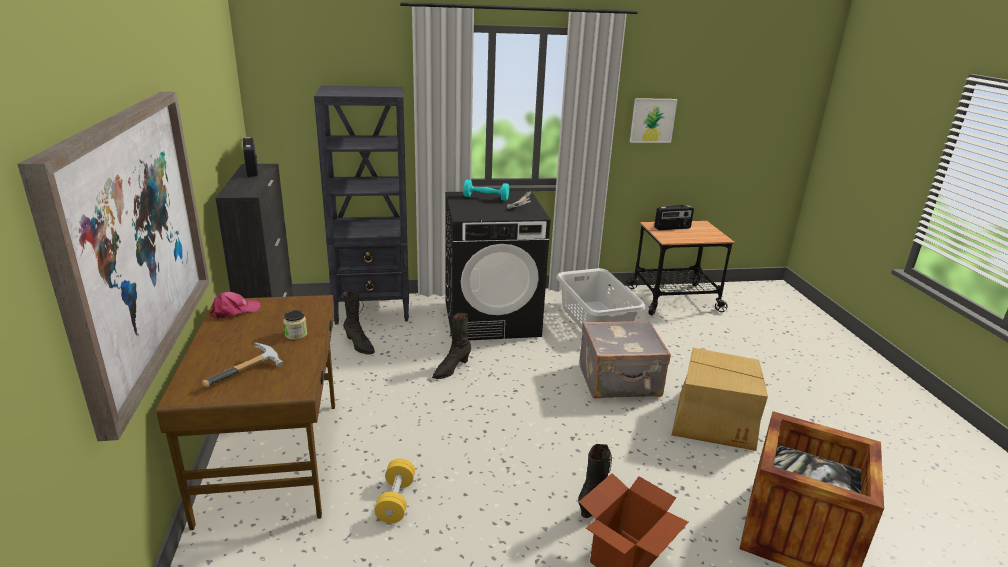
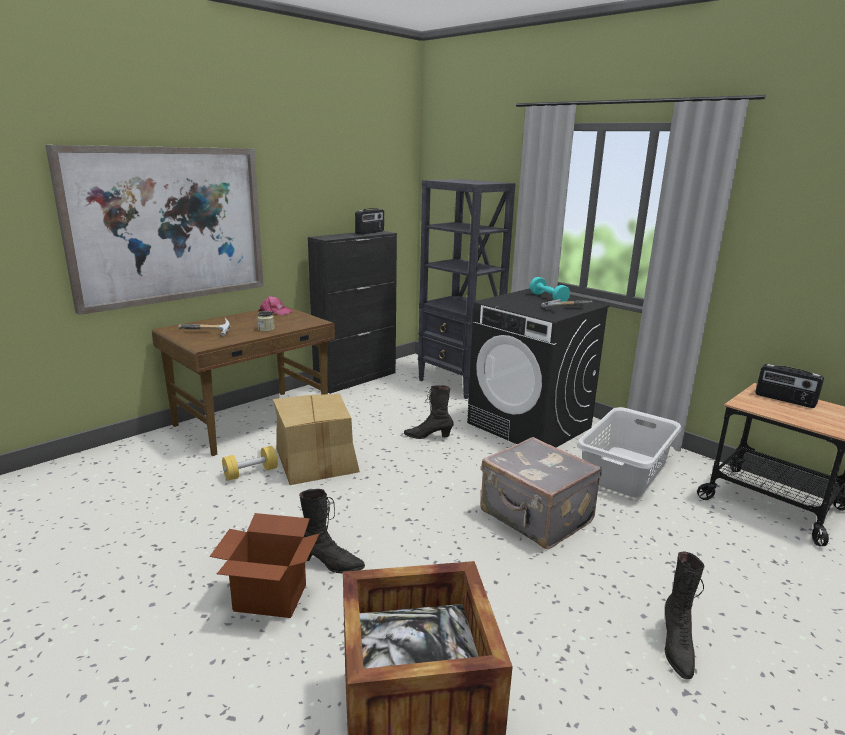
camera: 55 degrees right, 5 degrees down
(359, 346) = (406, 397): black boot -> black boot (676, 648)
(652, 120) = (792, 246): picture -> none
(712, 421) = (552, 599): cardboard box -> cardboard box (316, 461)

